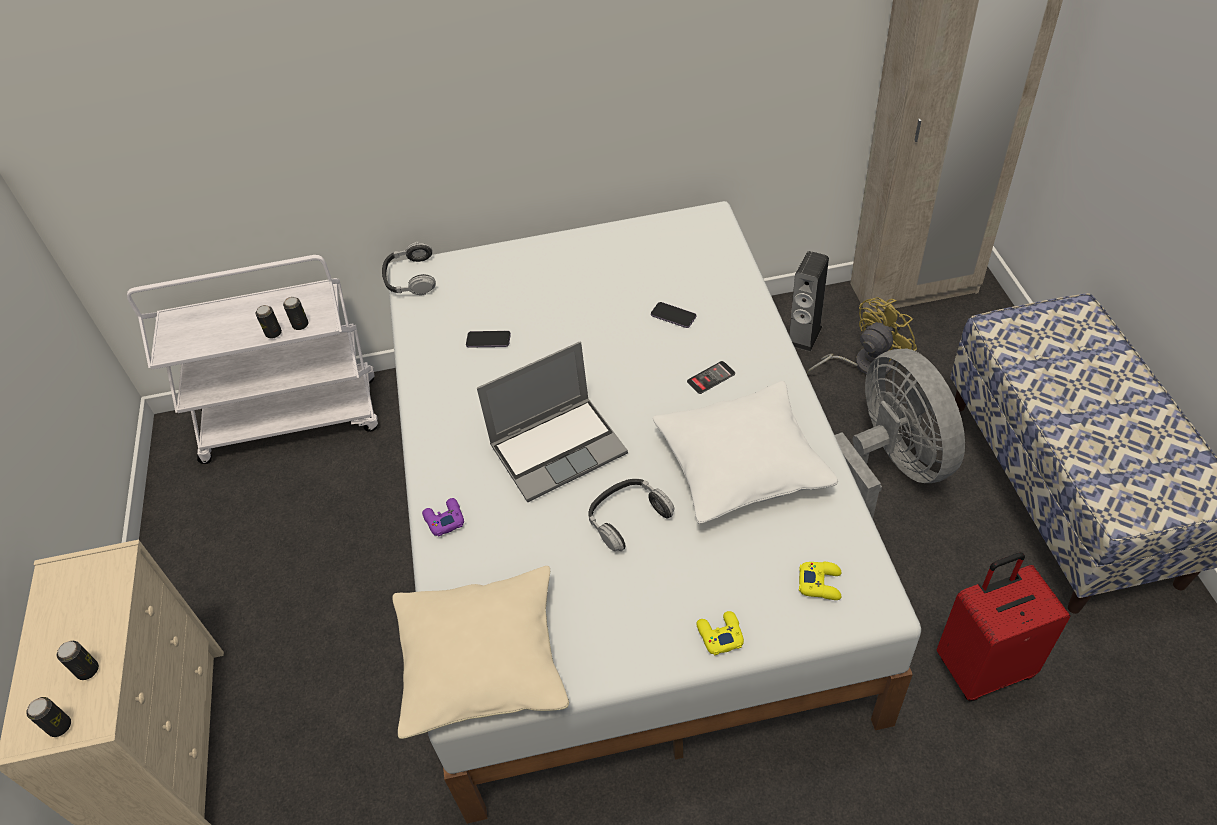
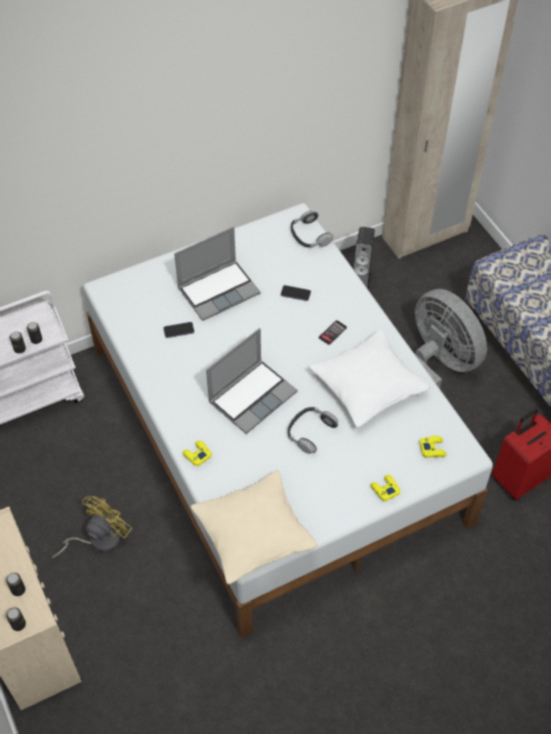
camera: 20 degrees left, 5 degrees up
(410, 277) = (105, 293): headphones -> headphones (309, 235)
(444, 519) = (197, 455): purple game controller -> yellow game controller
(565, 296) = (219, 290): none -> laptop
(864, 364) = (405, 295): yellow fan -> yellow fan (98, 539)

